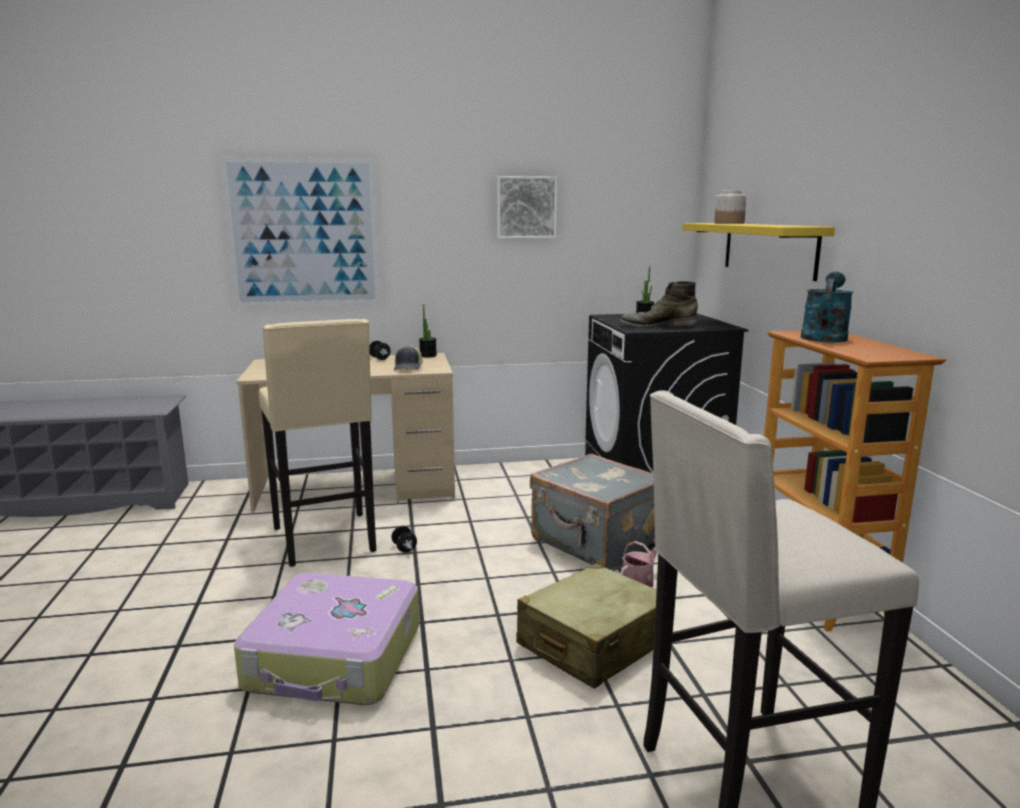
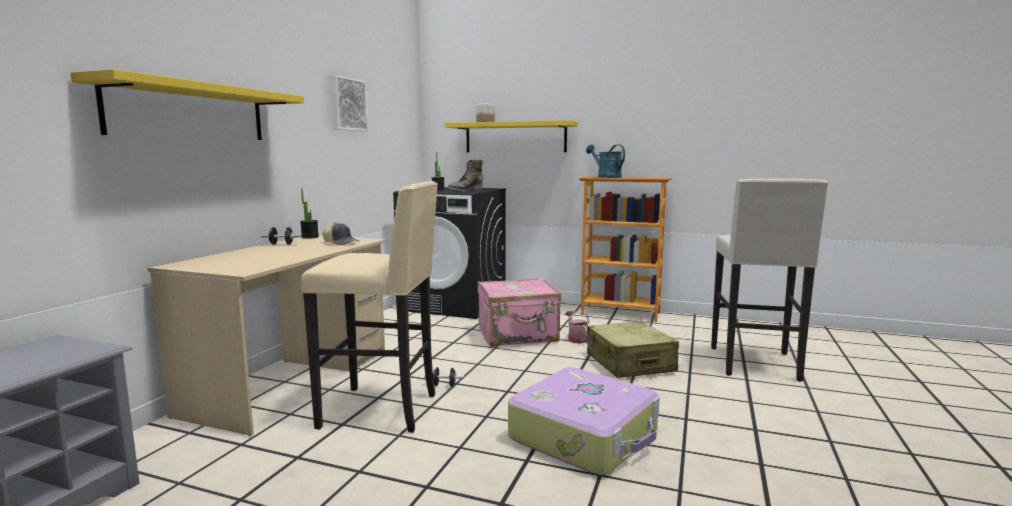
camera: 60 degrees left, 5 degrees down
(303, 233) = (190, 112): picture -> yellow shelf
(596, 544) = (518, 336): grey suitcase -> pink suitcase

